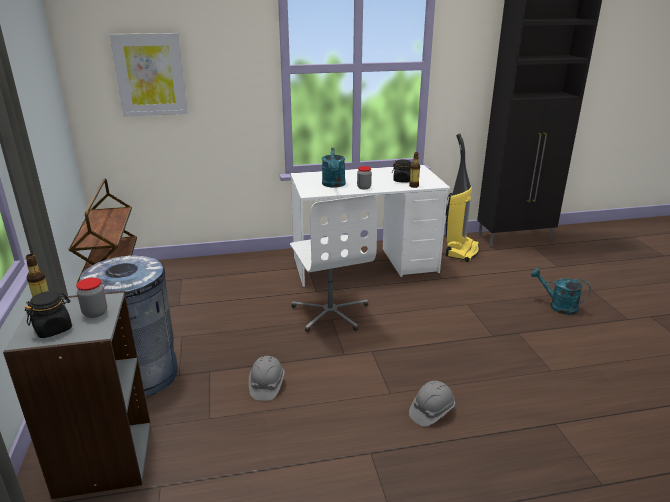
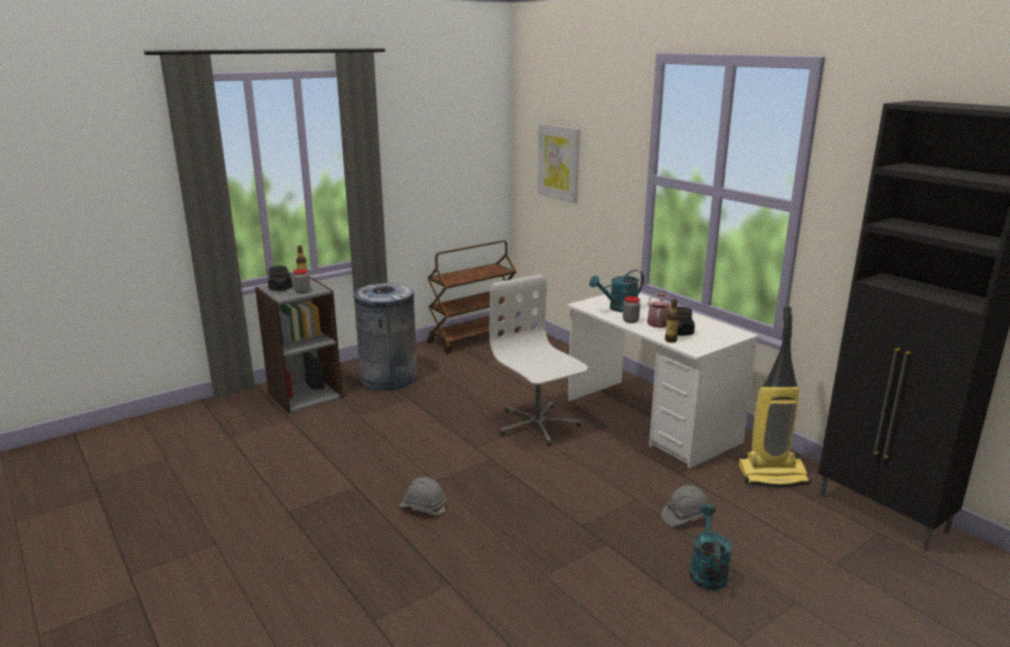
camera: 65 degrees right, 5 degrees down
(266, 385) = (408, 425): grey hard hat -> grey hard hat (685, 516)
(330, 312) = (537, 425): white office chair -> white office chair turned 105 degrees clockwise
(375, 181) = (658, 322): none -> watering can

